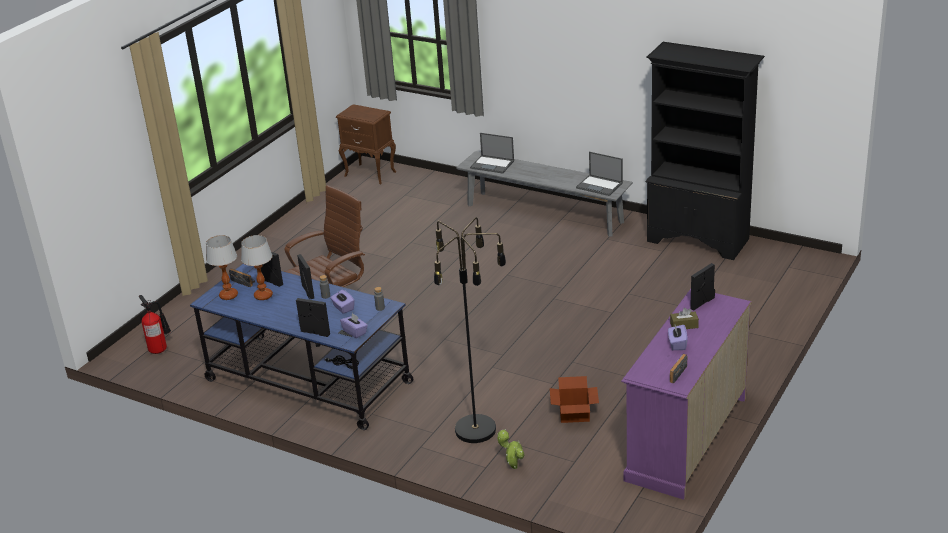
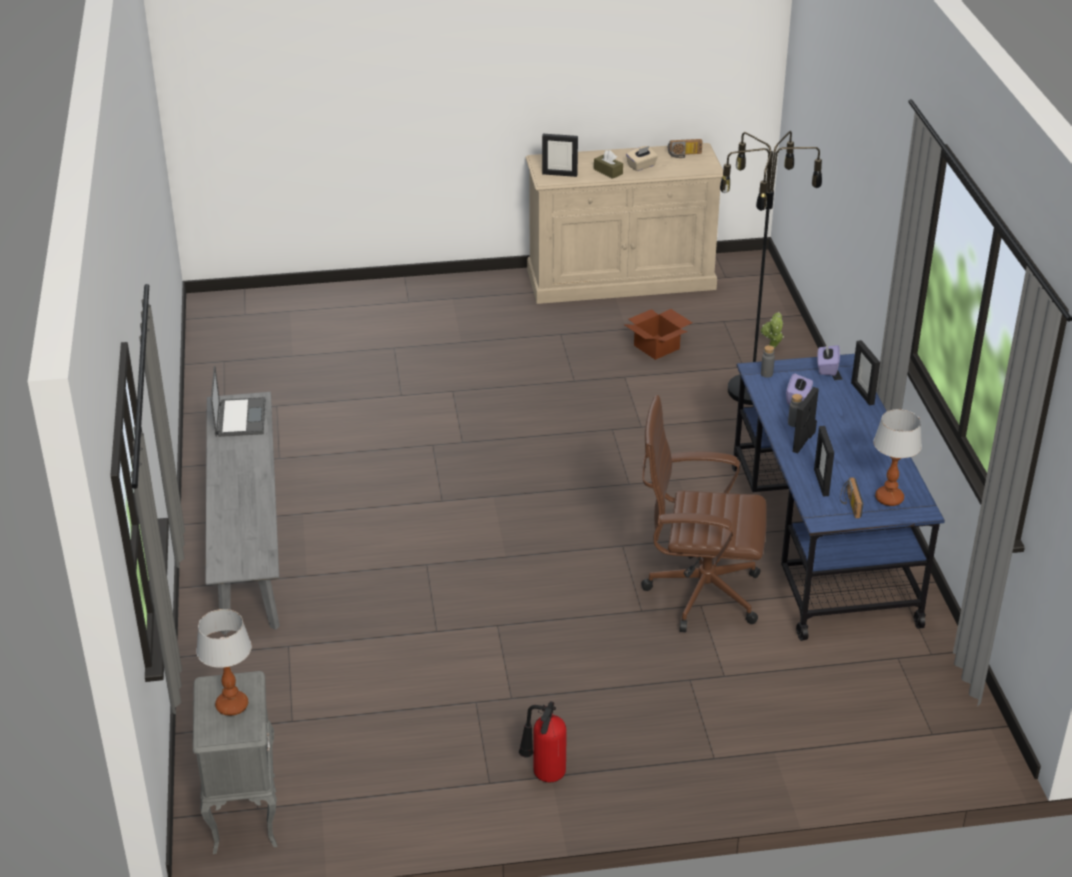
camera: 130 degrees left, 5 degrees up
(160, 349) = (929, 722): fire extinguisher -> fire extinguisher (544, 775)
(263, 296) = (853, 470): table lamp -> table lamp (232, 705)
(370, 174) = (244, 813): brown nightstand -> grey nightstand
(492, 164) = (243, 541): laptop -> none
(677, 344) = (641, 166): purple tissue box -> beige tissue box
(685, 439) = (622, 280): purple cabinet -> beige cabinet
(698, 240) = (226, 390): black bookcase -> none

